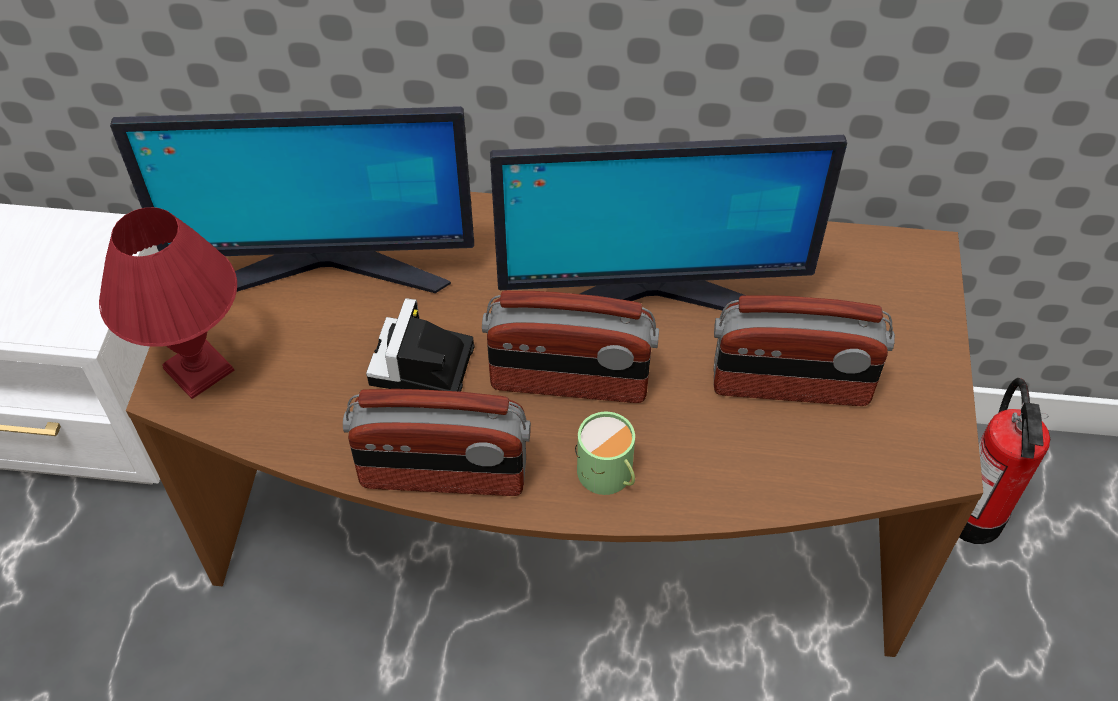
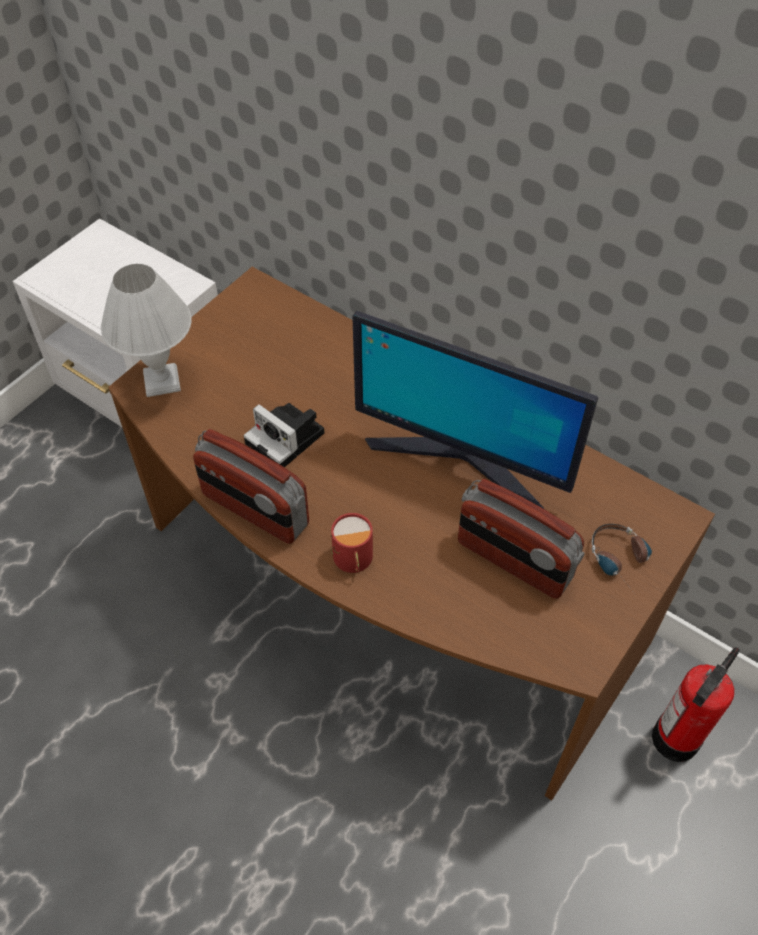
camera: 30 degrees right, 0 degrees up
(197, 369) = (161, 381): red table lamp -> white table lamp
(324, 267) = (273, 352): monitor -> none
(422, 367) = (288, 439): camera -> camera turned 90 degrees counterclockwise
(569, 381) = (371, 490): radio -> none
(608, 475) = (353, 559): green mug -> red mug
(903, 329) = (622, 561): none -> headphones

